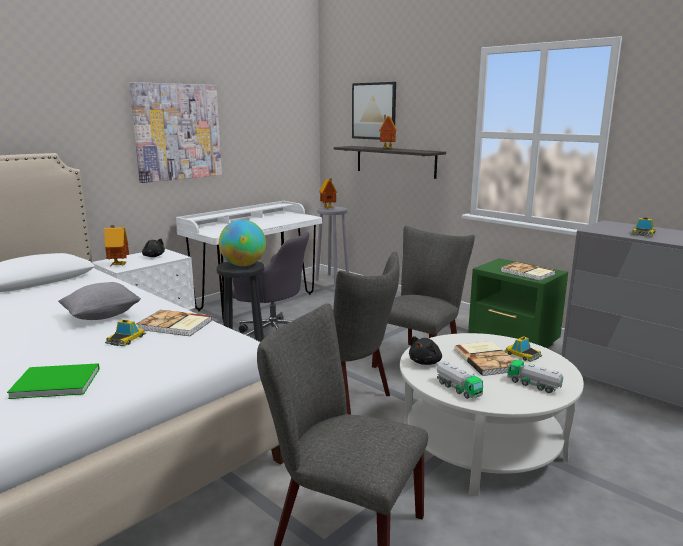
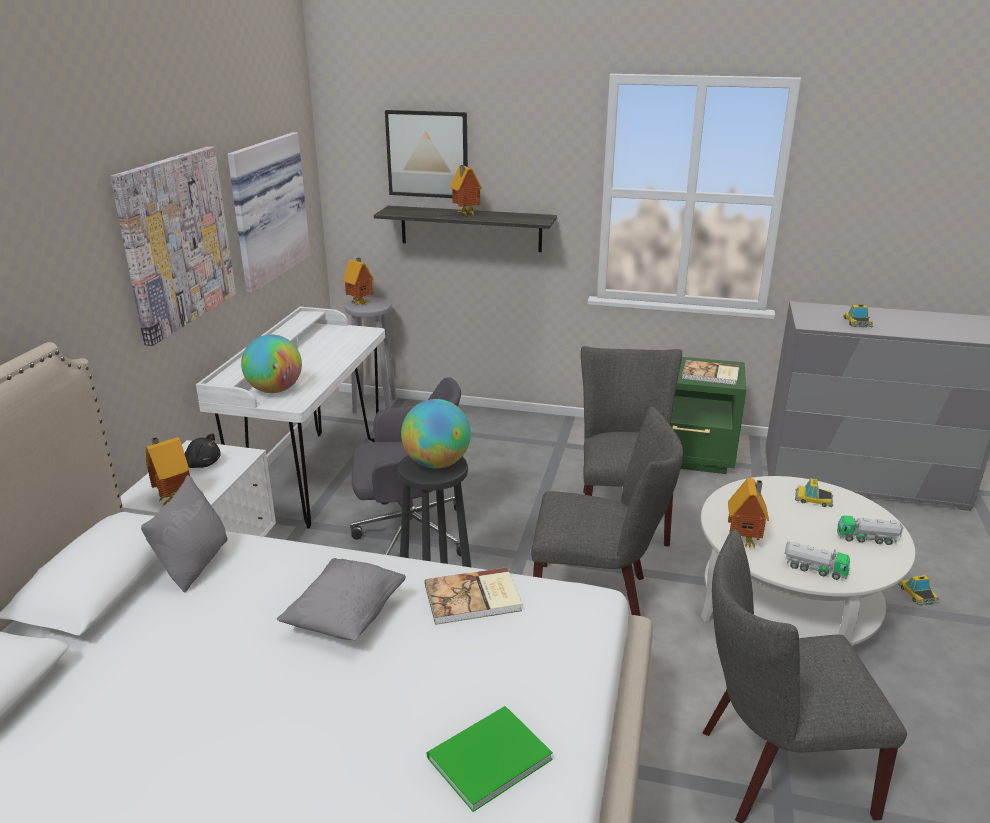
camera: 30 degrees left, 10 degrees up
(79, 284) = (194, 564): none -> grey pillow
(126, 339) = (450, 647): toy car -> toy car (918, 594)
(218, 229) = (275, 390): none -> globe
(262, 134) = (265, 209): none -> picture
(426, 362) = (745, 542): black plush toy -> toy house
(487, 360) = (793, 518): book -> none

